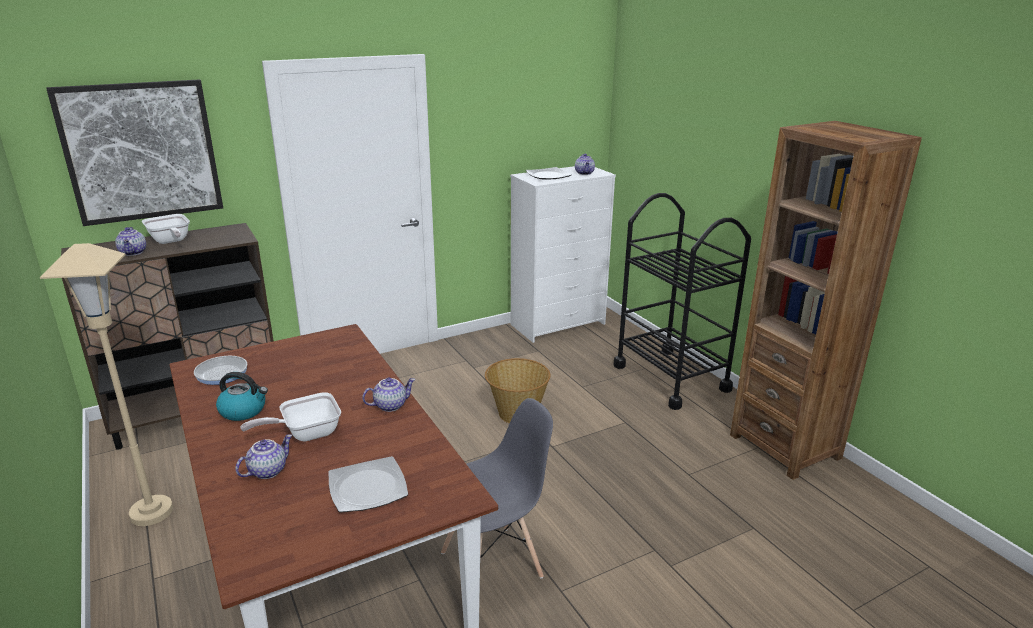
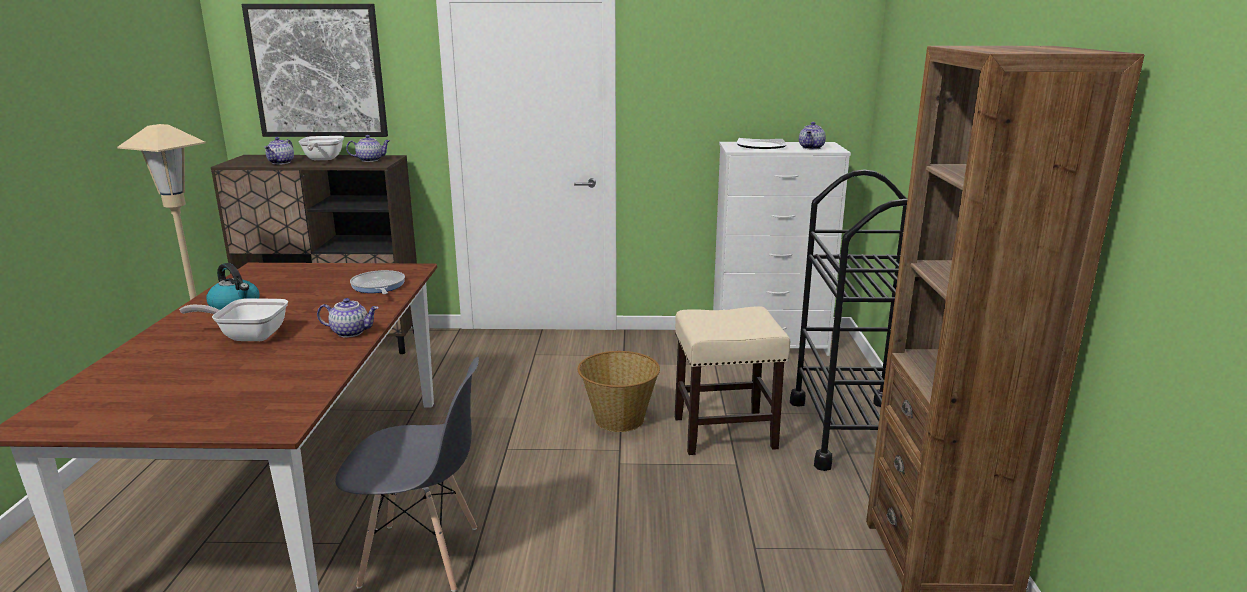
camera: 30 degrees right, 5 degrees down
(223, 375) = (268, 278): frying pan -> frying pan (378, 286)
(267, 470) = (174, 354): teapot -> teapot (370, 160)
(367, 487) = (218, 390): plate -> none
(597, 401) = (726, 432): none -> beige stool

